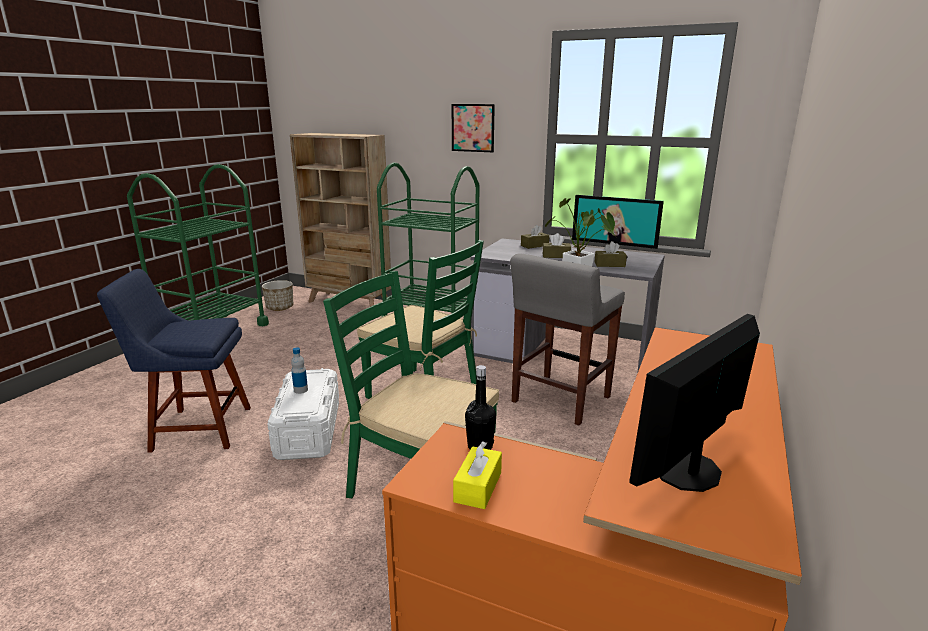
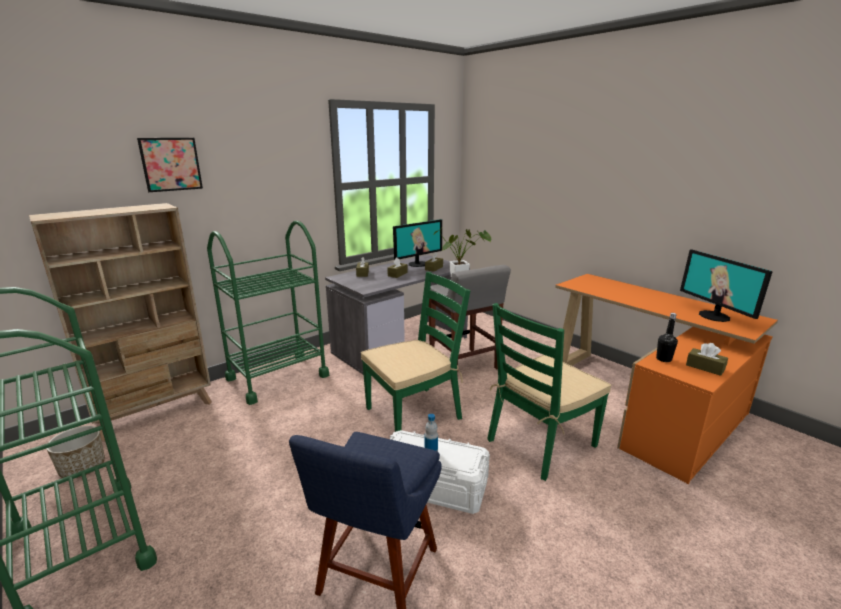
camera: 65 degrees left, 0 degrees up
(473, 128) = (269, 184): picture -> picture (171, 164)
(478, 487) = (705, 367): yellow tissue box -> brown tissue box

